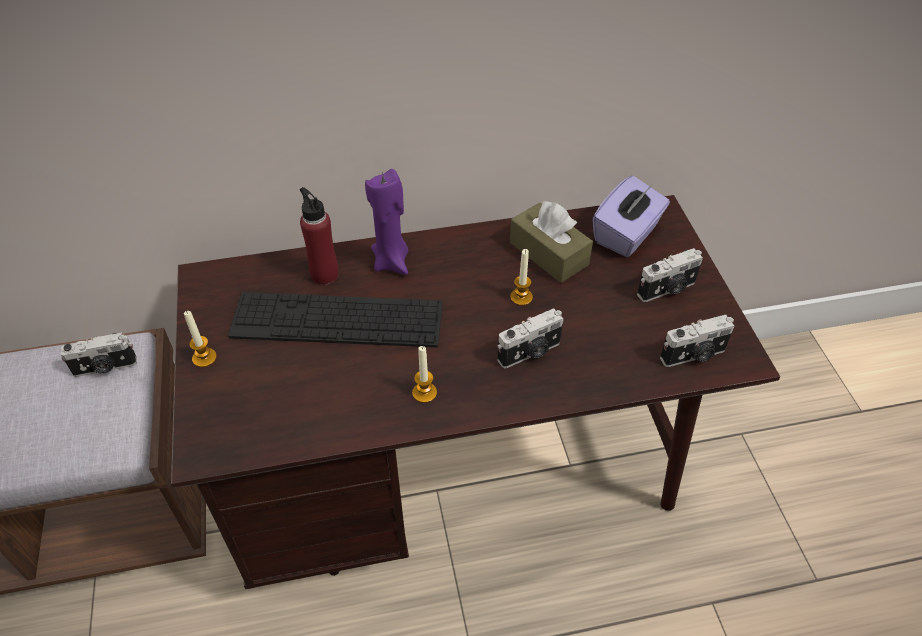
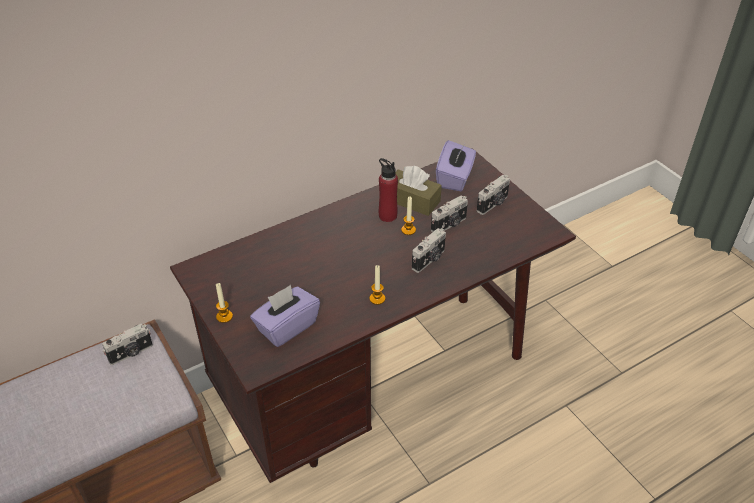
camera: 20 degrees left, 5 degrees down
(277, 399) = (286, 327): none -> purple tissue box
(324, 274) = (275, 247): red bottle -> red bottle (387, 216)
(337, 320) = (299, 272): keyboard -> none
(392, 262) = (315, 229): purple candle -> none
(694, 355) = (524, 237): camera -> camera (449, 225)

